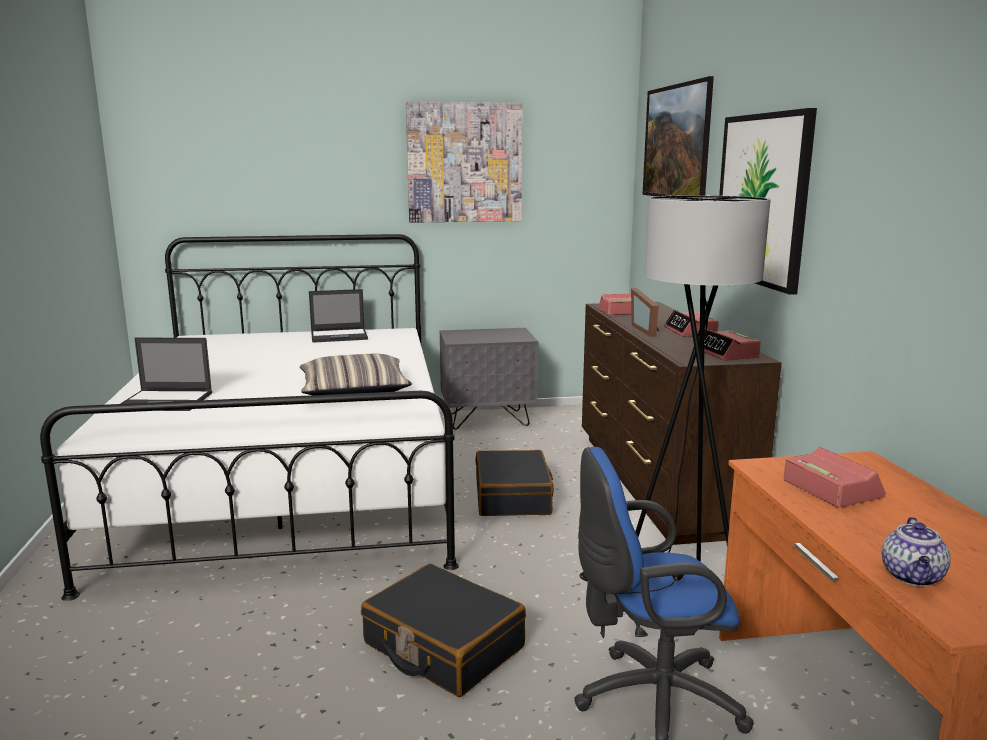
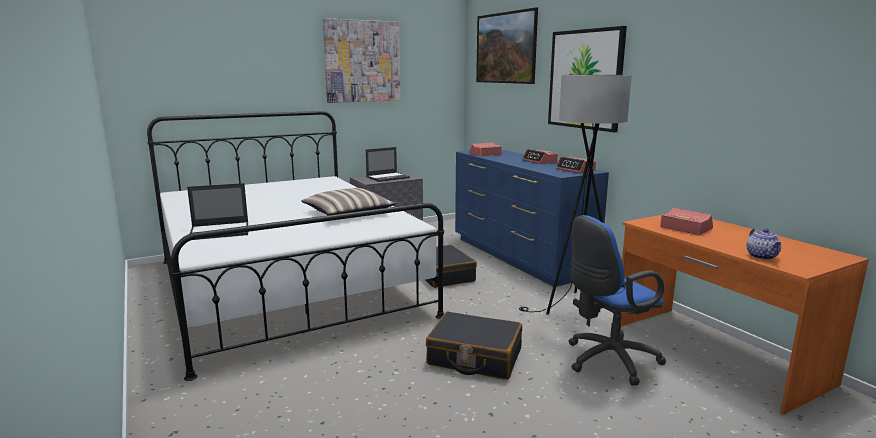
camera: 20 degrees left, 0 degrees up
(340, 336) = (289, 184): laptop -> laptop (388, 177)
(647, 330) = (515, 162): picture frame -> none
(657, 482) = (519, 257): brown dresser -> blue dresser

